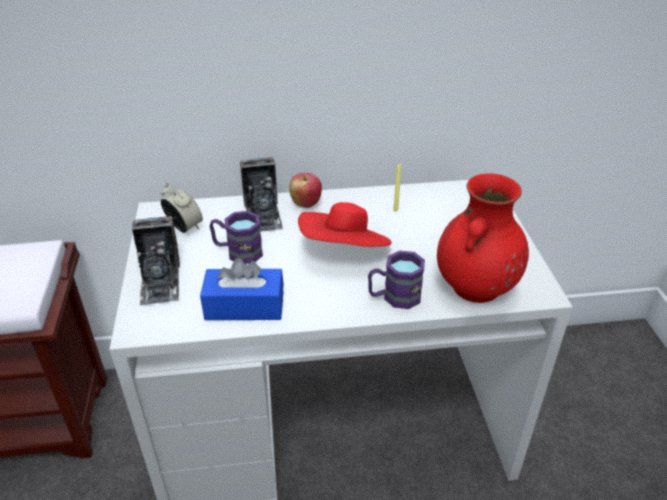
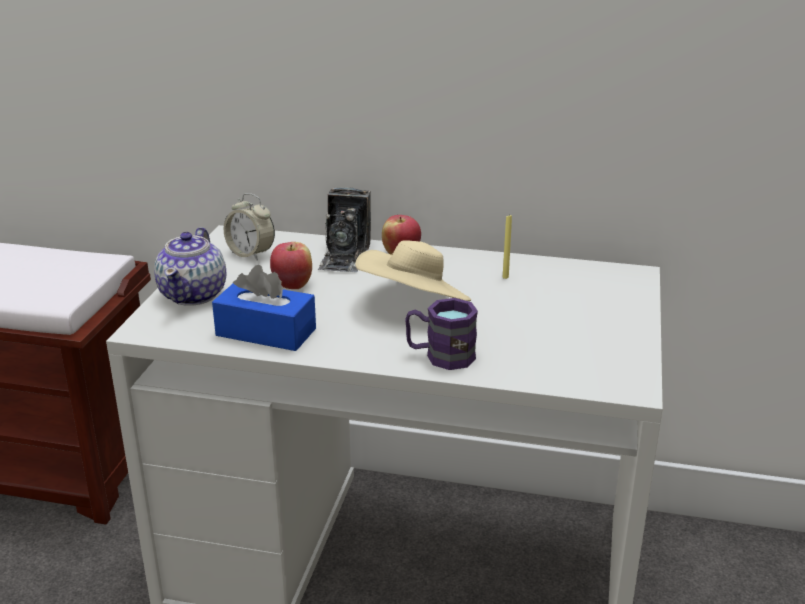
camera: 20 degrees right, 10 degrees down
(160, 280) = (194, 294): camera -> teapot
(184, 227) = (251, 254): alarm clock -> alarm clock turned 150 degrees clockwise
(238, 252) = (292, 285): purple mug -> apple
(345, 251) = (414, 304): red hat -> beige hat
(475, 288) = (547, 367): red vase -> none

